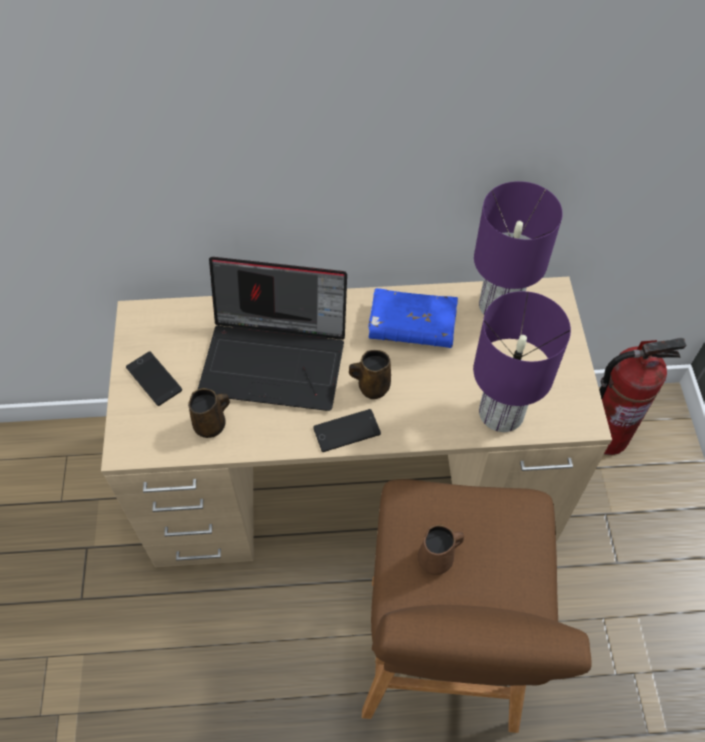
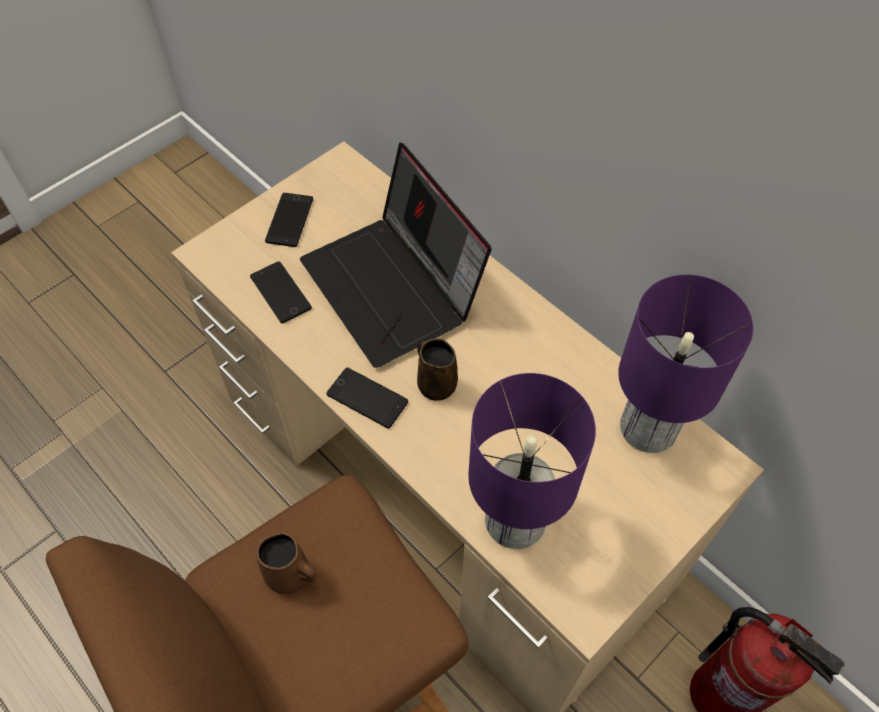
camera: 50 degrees right, 0 degrees up
(212, 425) = (280, 292): brown mug -> phone
(412, 326) = (539, 368): blue book -> none

